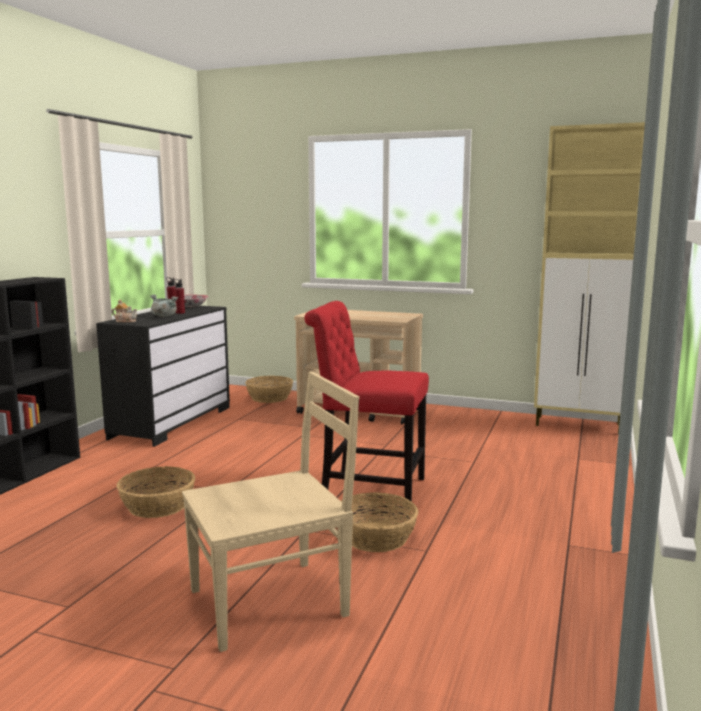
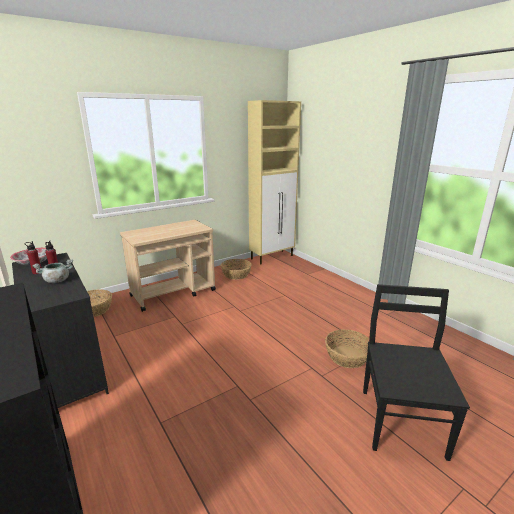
camera: 55 degrees left, 10 degrees up
(125, 321) = (43, 300): teapot -> none
(158, 505) = (230, 427): basket -> basket (236, 274)
(272, 602) = (401, 420): beige chair -> black chair
(367, 489) = (287, 335): red chair -> none

